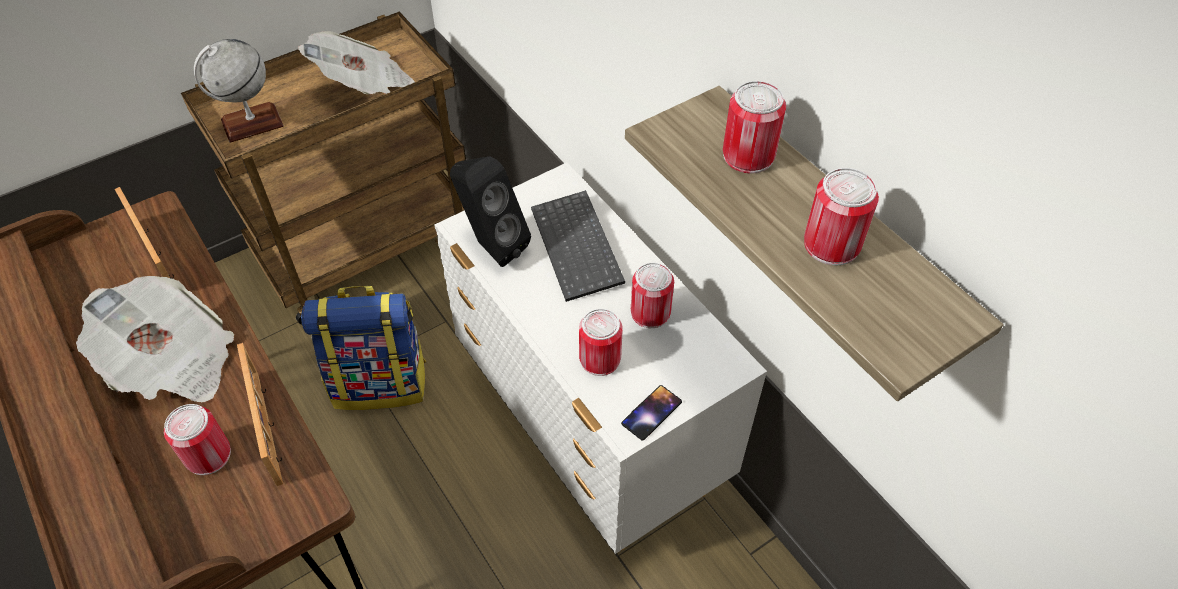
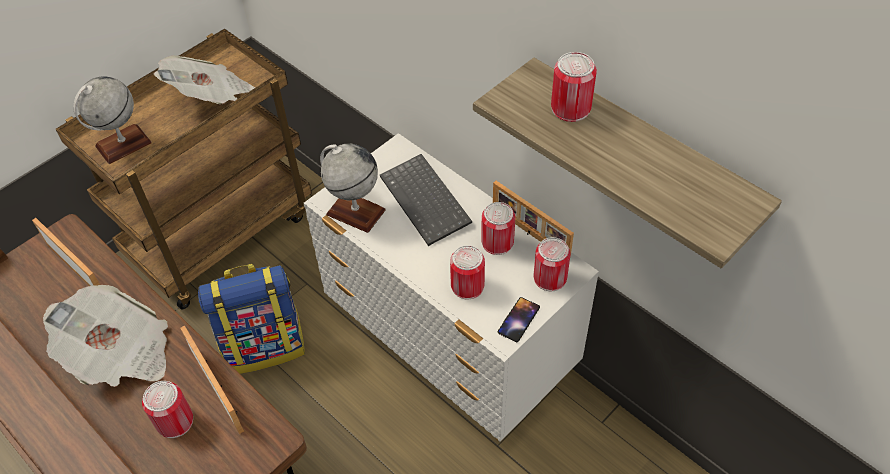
camera: 10 degrees left, 0 degrees up
(491, 246) = (355, 212): black speaker -> globe
(692, 309) = (529, 233): none -> picture frame
(831, 244) = (648, 164): can -> can (550, 278)

